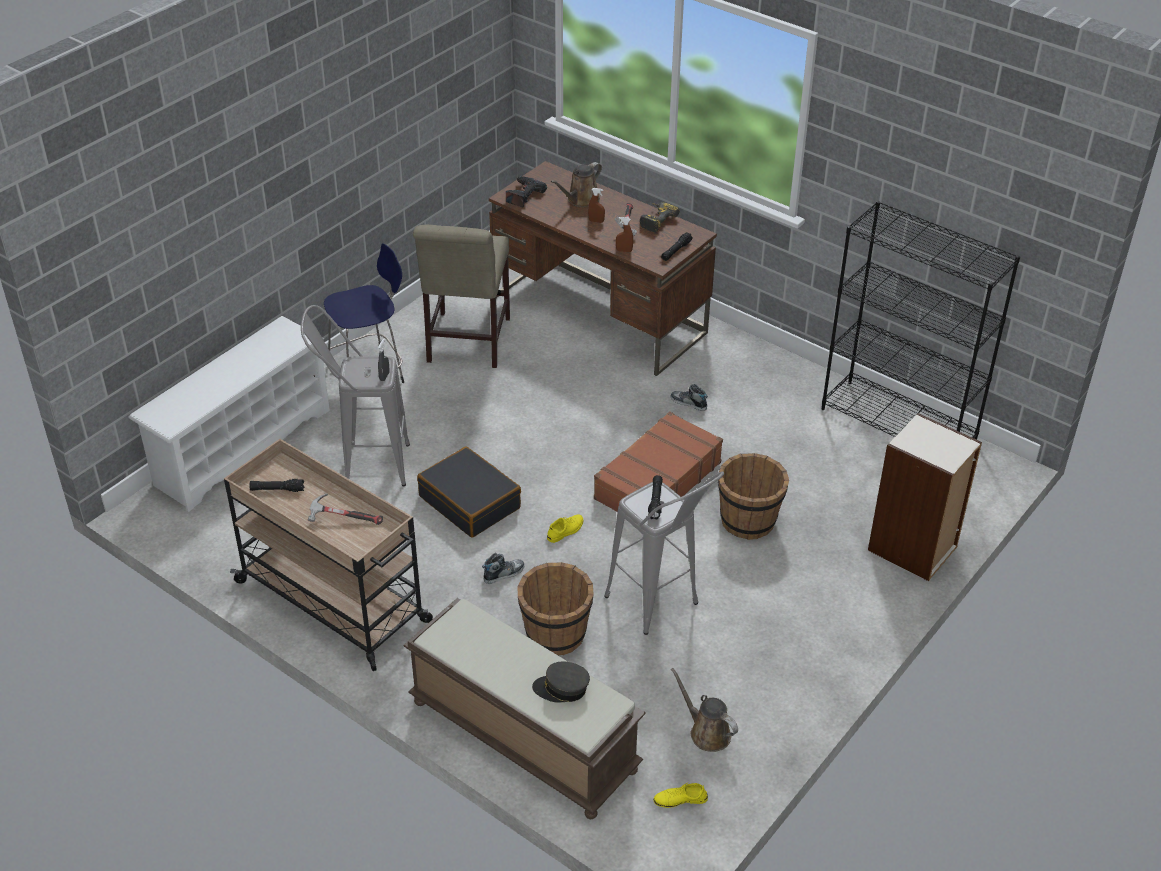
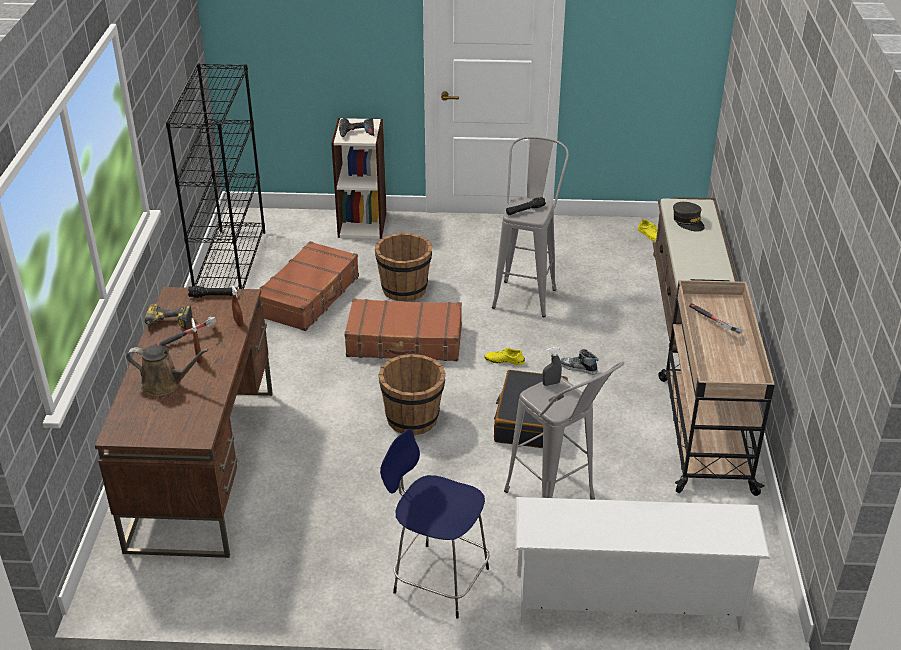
camera: 125 degrees left, 5 degrees down
(277, 489) = (734, 371): black flashlight -> none
(466, 343) = (326, 535): beige chair -> none
(523, 195) = (186, 426): power drill -> power drill (356, 133)
(555, 634) = (600, 322): brown bucket -> brown bucket (413, 418)
(688, 403) = (294, 363): shoe -> none
(706, 732) = (597, 243): brown watering can -> none
(791, 452) = (309, 296): none -> brown suitcase

